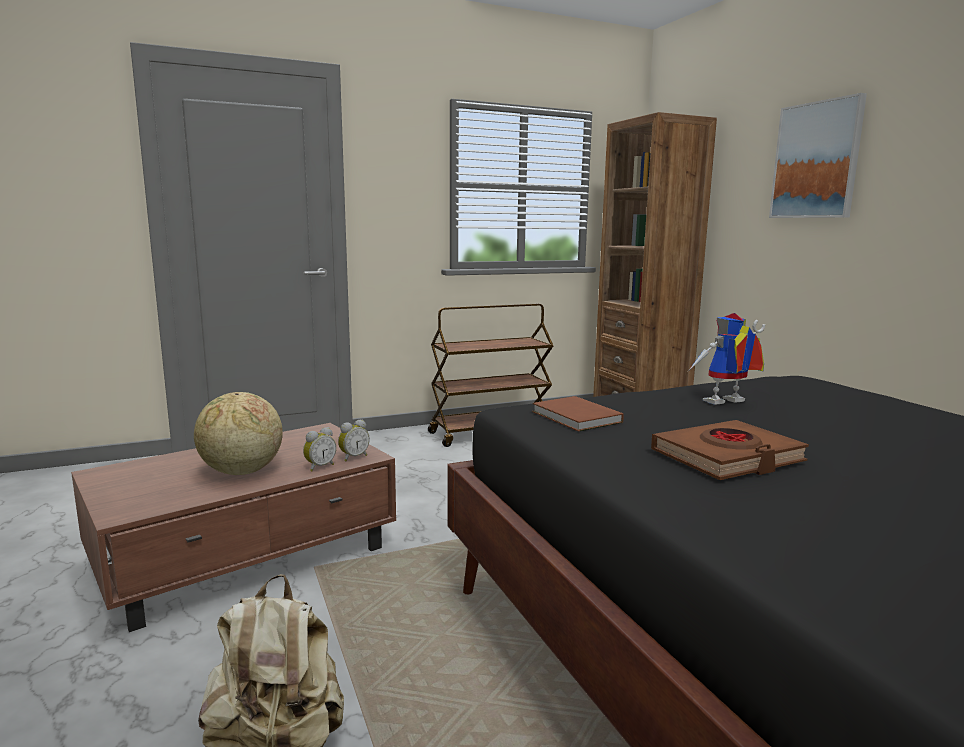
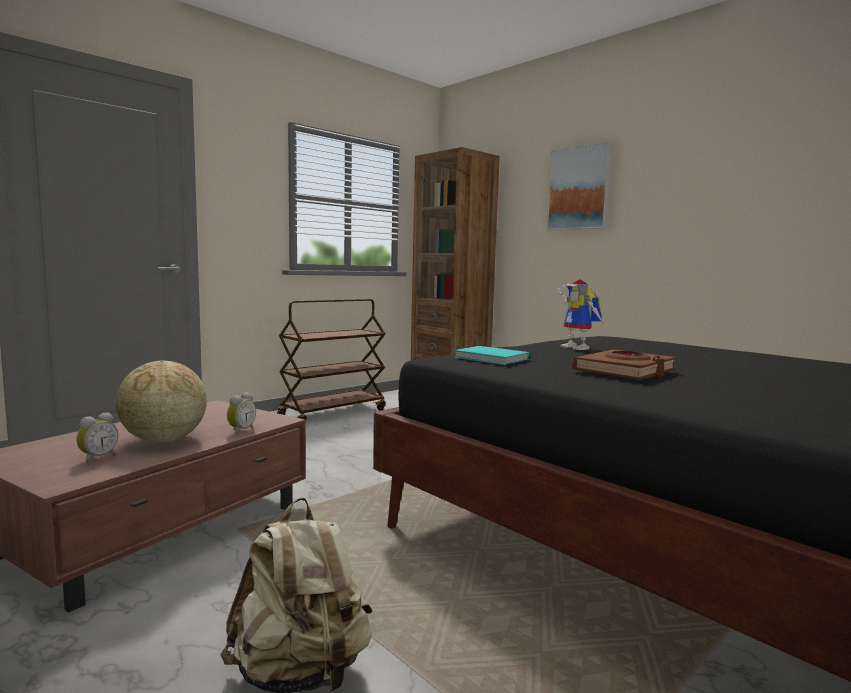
camera: 20 degrees left, 5 degrees down
(353, 457) = (266, 421): alarm clock -> alarm clock (97, 458)
(576, 418) = (492, 359): brown book -> turquoise book
(725, 403) = (580, 348): toy robot -> toy robot turned 75 degrees counterclockwise

